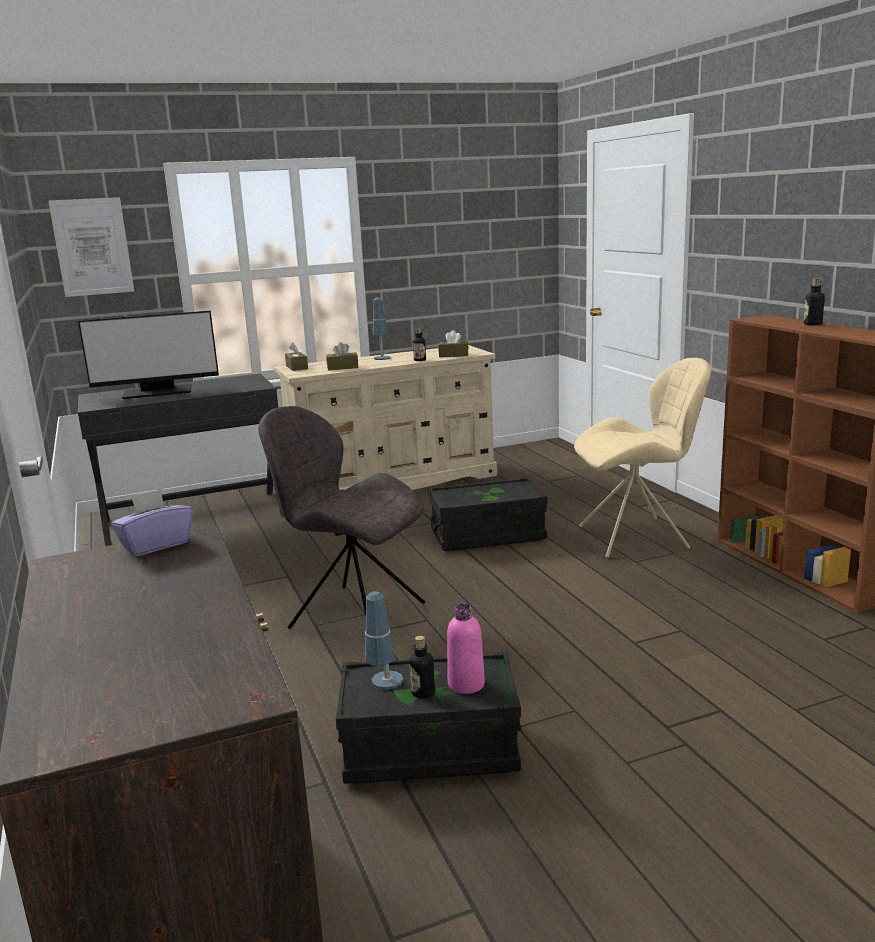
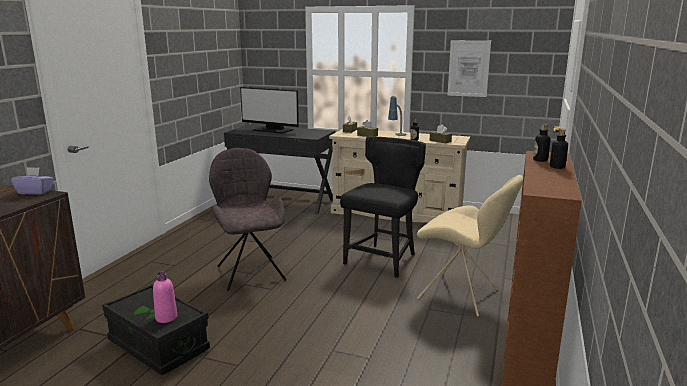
camera: 40 degrees right, 0 degrees up
(92, 247) = (268, 50): picture -> picture (468, 68)
(385, 693) = (137, 305): table lamp -> none
(423, 692) = (147, 312): bottle -> bottle (540, 160)
(487, 535) = (383, 259): black storage box -> black chair

